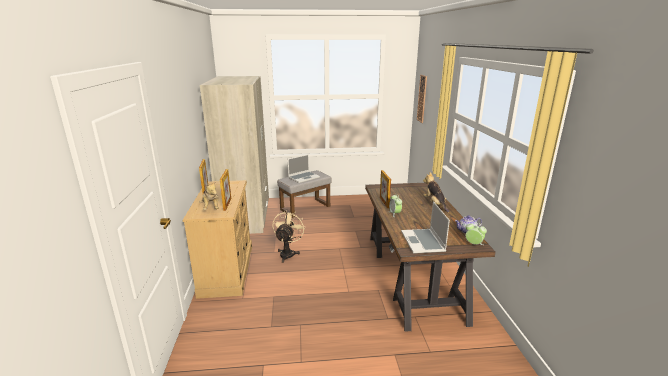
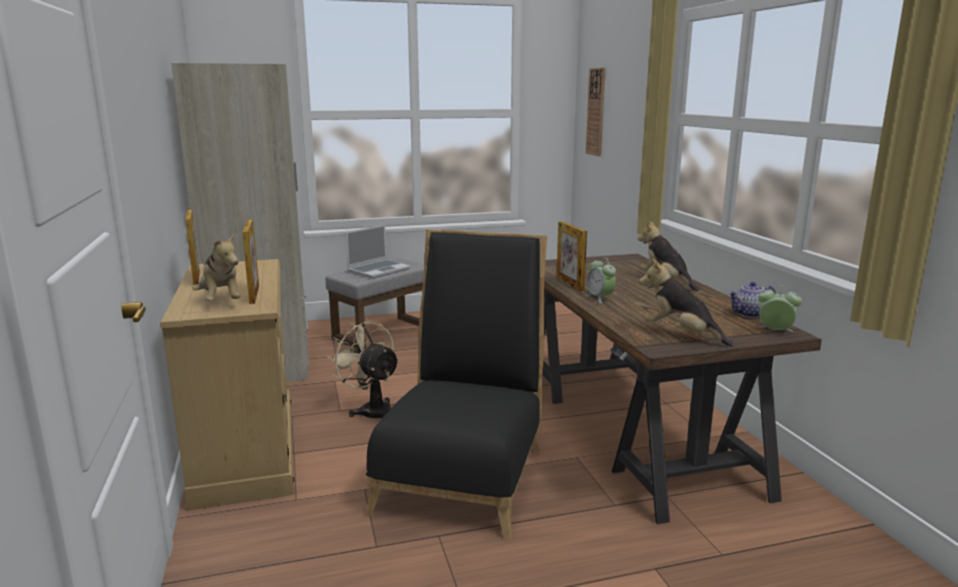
camera: 10 degrees left, 5 degrees down
(288, 253) = (371, 410): beige fan -> beige fan turned 45 degrees counterclockwise
(321, 292) = (464, 472): none -> black chair
(423, 242) = (681, 335): laptop -> plush toy

